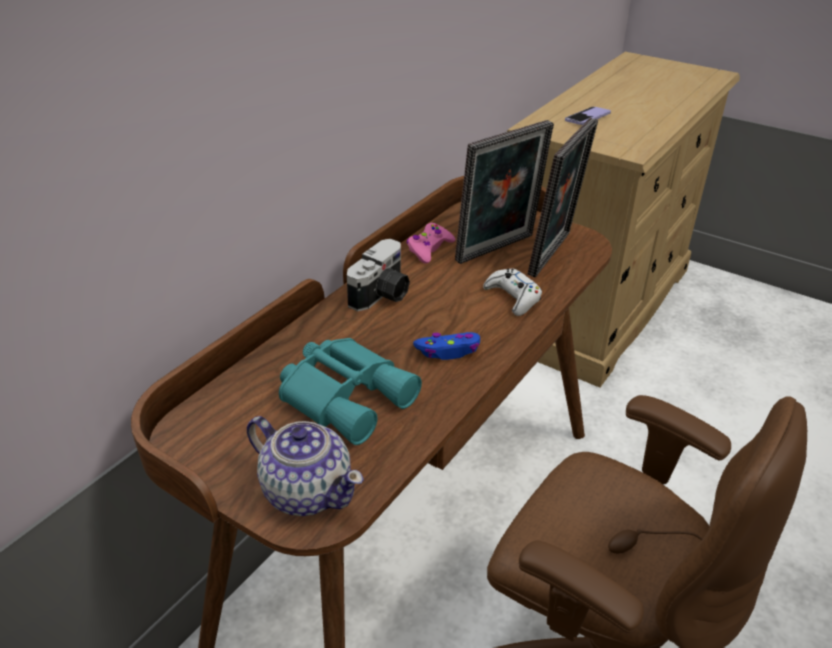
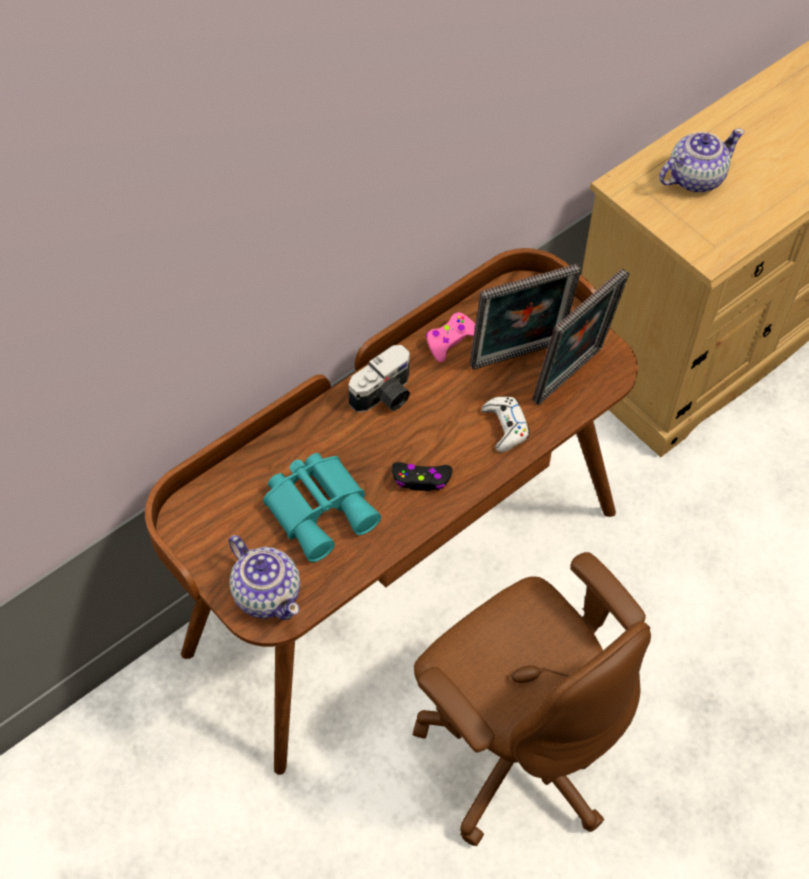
camera: 15 degrees right, 20 degrees up
(448, 351) = (421, 480): blue game controller -> black game controller
(587, 117) = (694, 178): phone -> teapot

